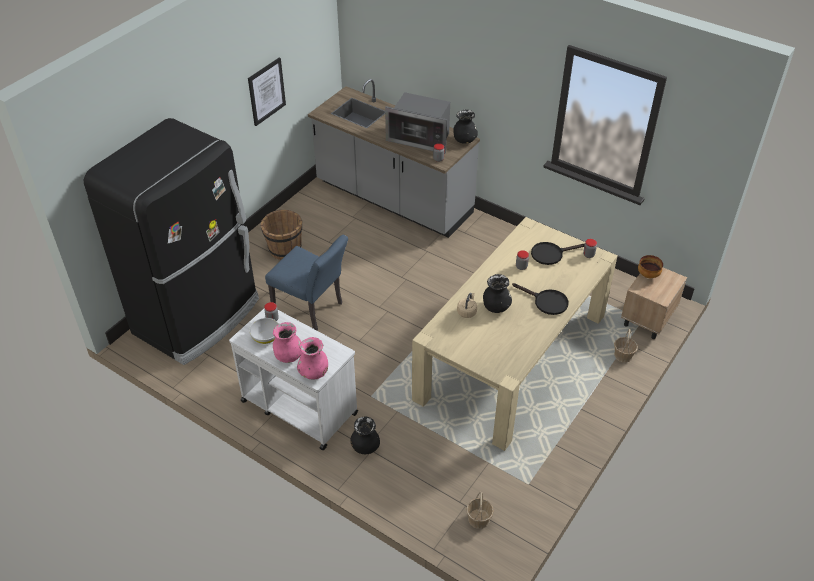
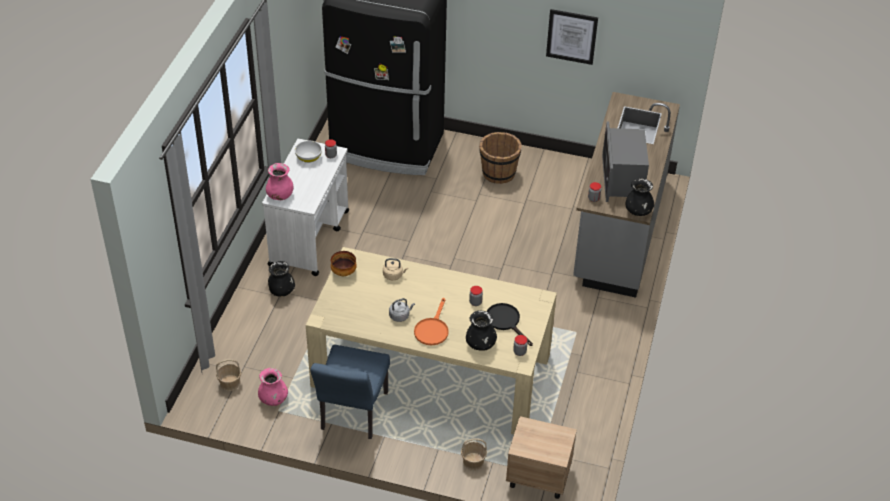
camera: 70 degrees right, 0 degrees up
(288, 356) = (293, 176): pink vase -> pink vase (273, 399)
(312, 309) = (429, 213): blue chair -> blue chair (352, 415)
(496, 307) = (408, 294): black vase -> black vase (480, 344)
(522, 319) = (400, 316): none -> grey kettle
(546, 302) = (432, 329): black frying pan -> orange frying pan
(647, 275) = (552, 431): bowl -> bowl (344, 272)

